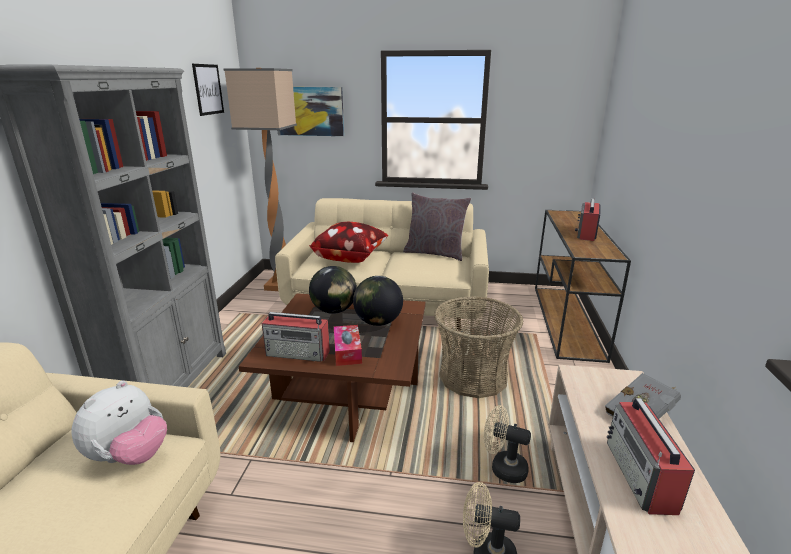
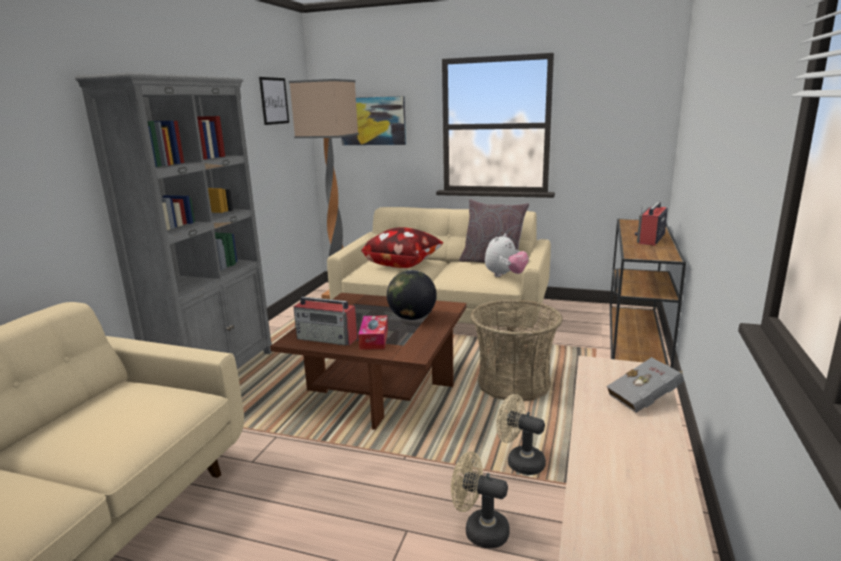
camera: 10 degrees right, 5 degrees down
(130, 456) = (161, 401): plush toy -> plush toy (505, 275)
(334, 310) = (372, 307): globe -> none
(641, 476) = (619, 443): radio -> none

